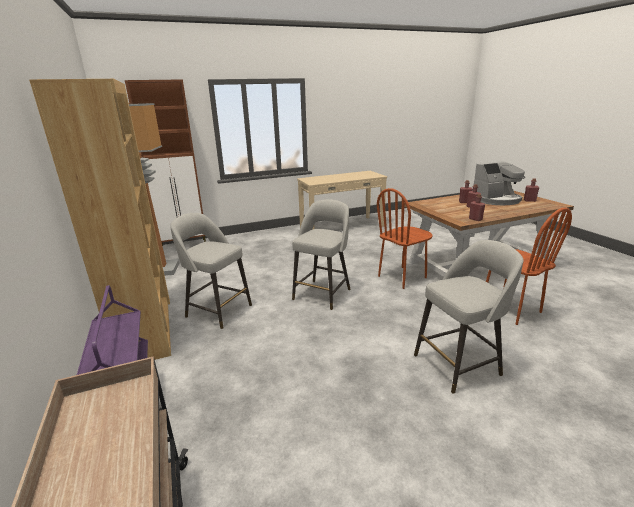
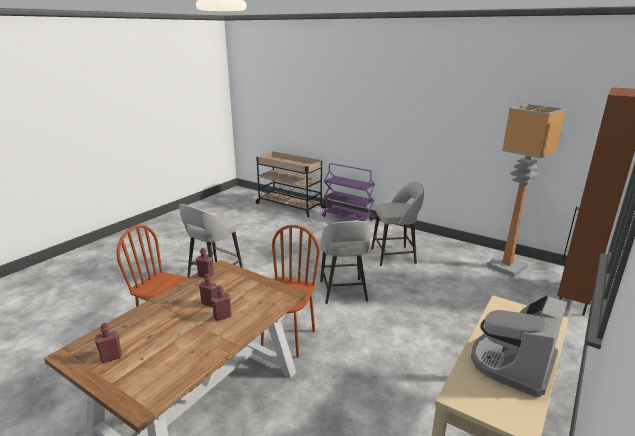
camera: 145 degrees right, 0 degrees up
(146, 329) = (410, 236): brown bookcase -> none
(496, 200) = (171, 341): coffee machine -> coffee machine (513, 364)

